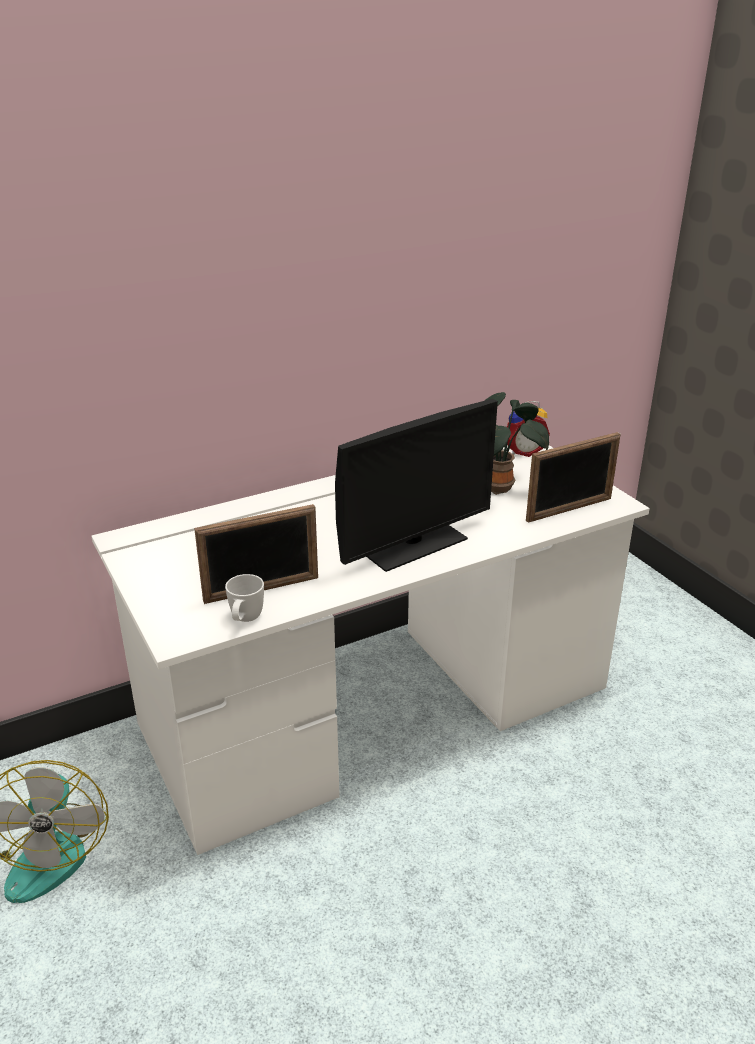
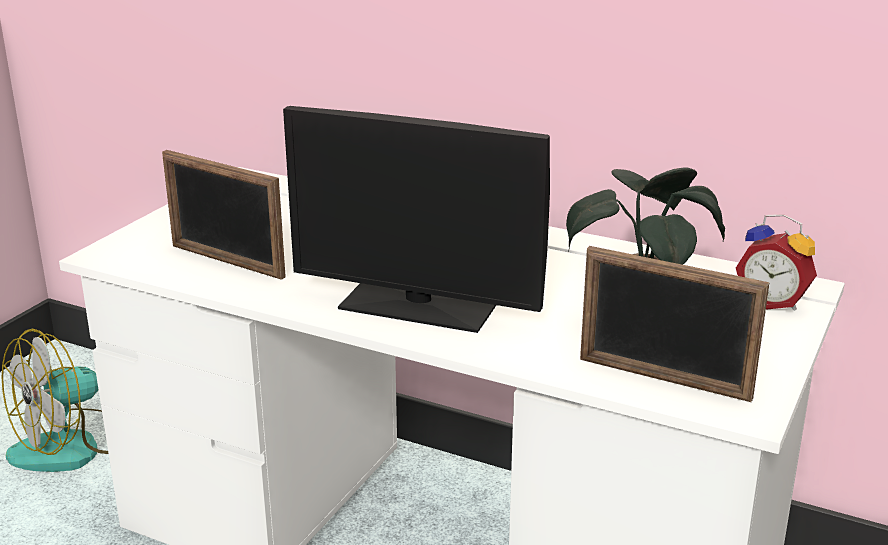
camera: 55 degrees right, 5 degrees down
(245, 620) = (163, 272): white mug -> none

